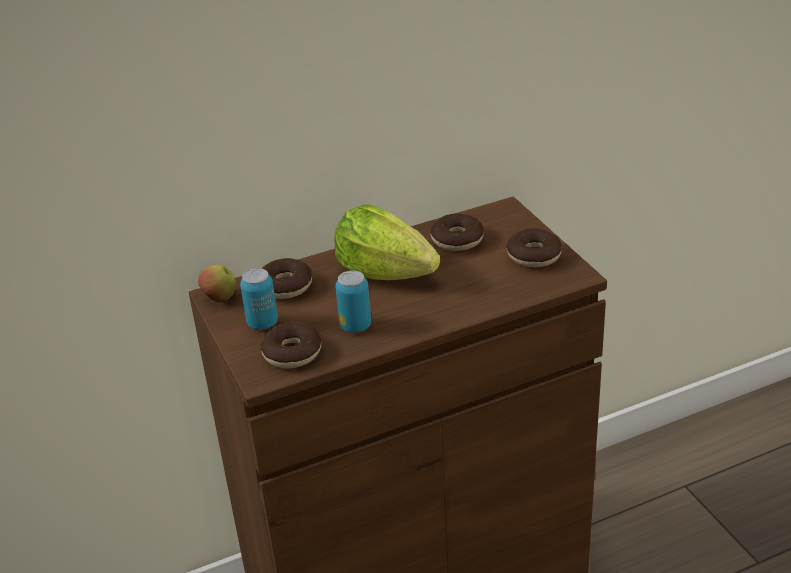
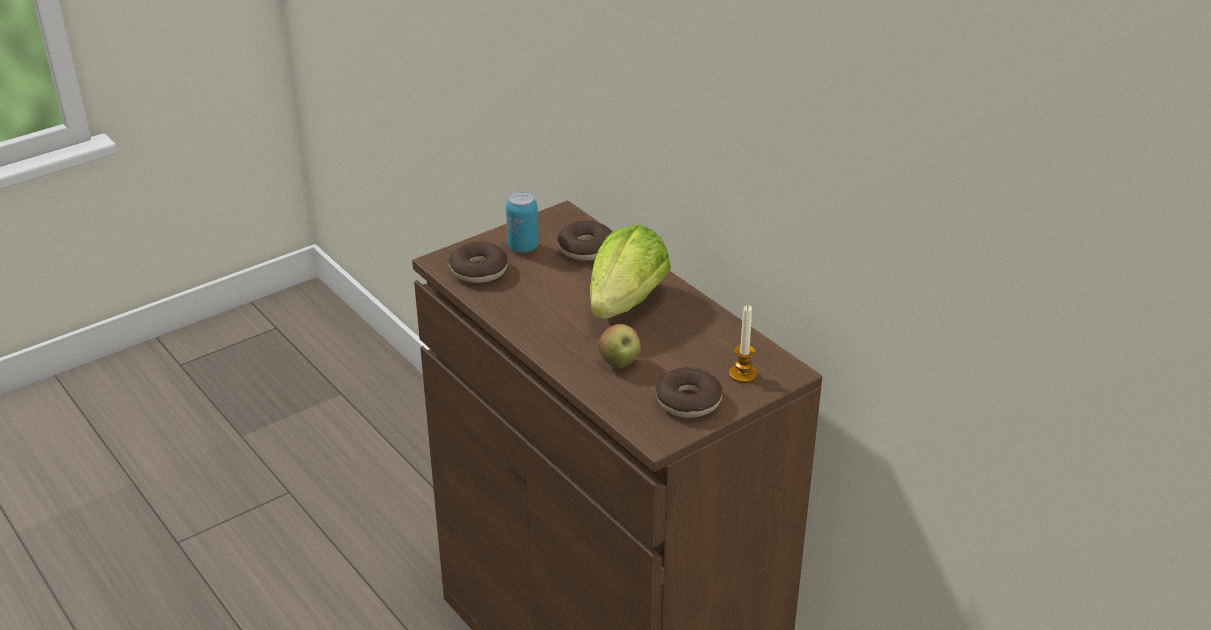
camera: 75 degrees right, 0 degrees up
(220, 298) = (558, 218): apple -> apple (619, 363)
(355, 326) = (528, 299): can -> none
(457, 240) = (705, 343): donut -> none
(504, 228) = (743, 374): none -> candle

